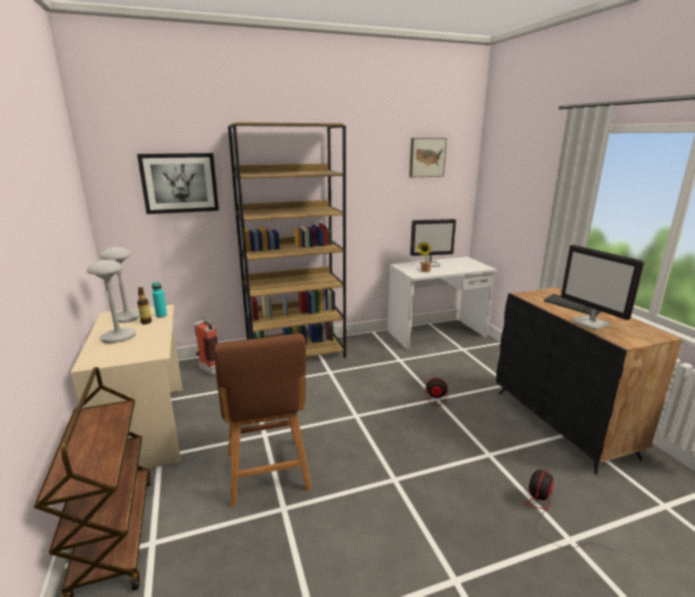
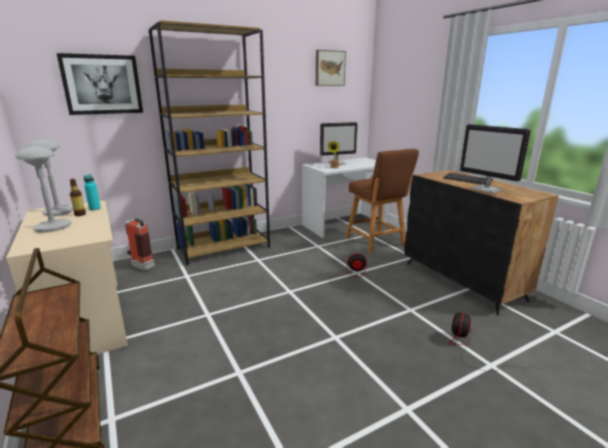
camera: 10 degrees left, 0 degrees up
(268, 474) = (218, 346): brown stool -> brown stool (376, 243)

